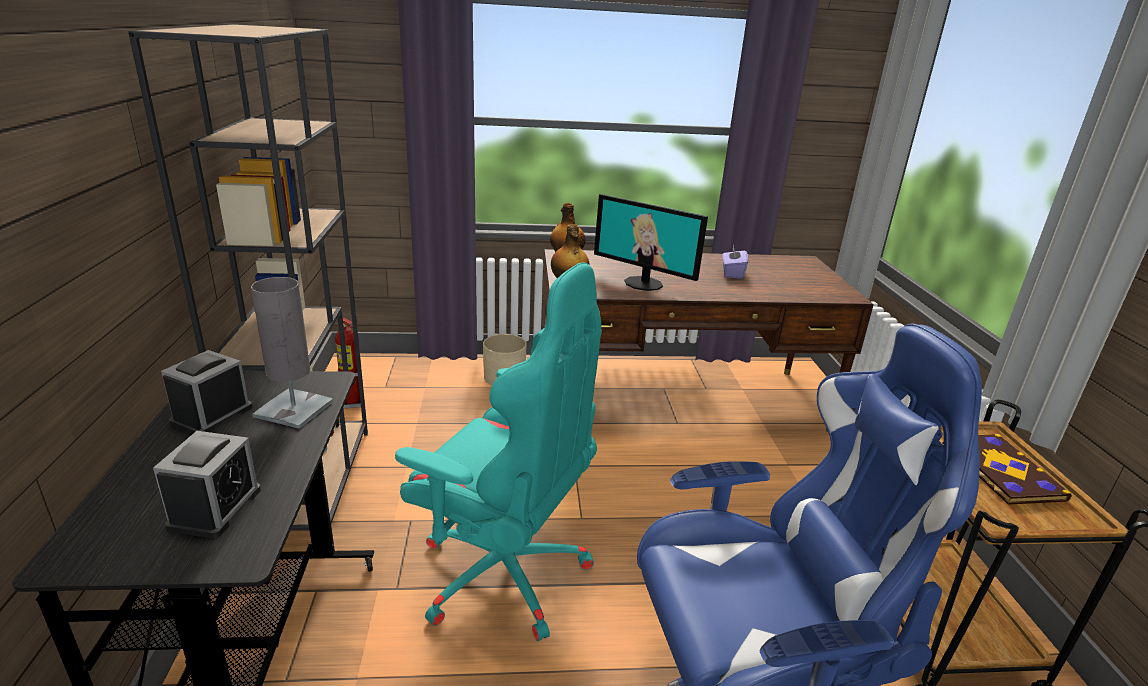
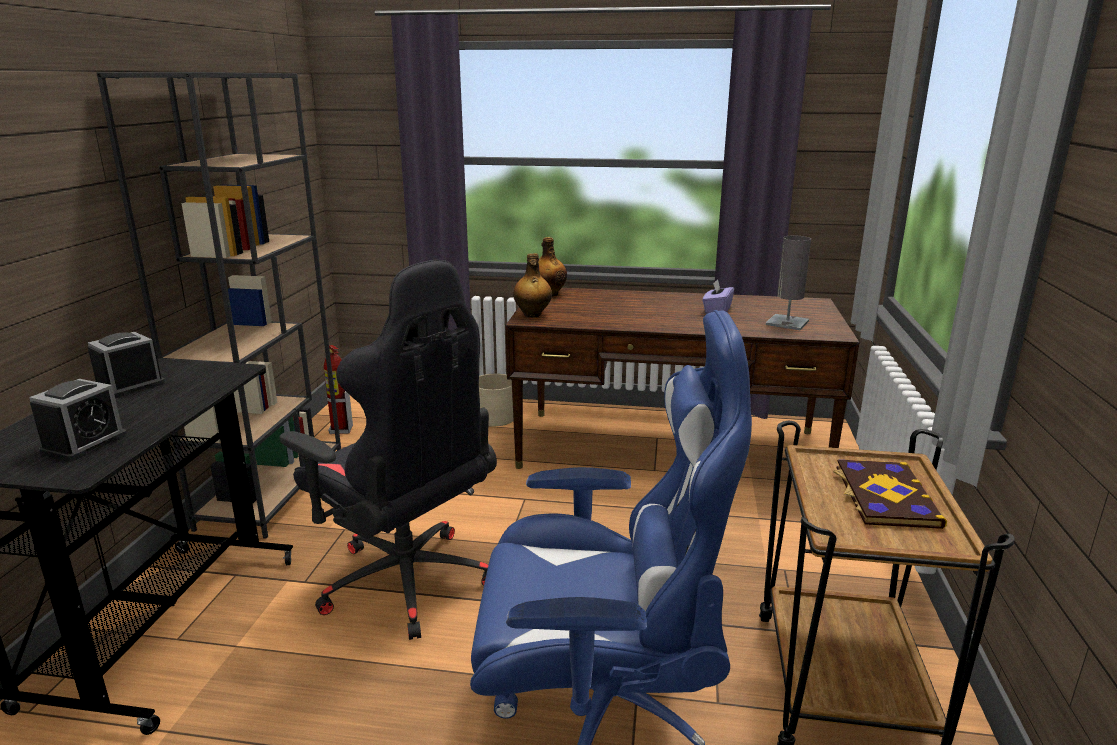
camera: 15 degrees right, 5 degrees down
(294, 409) = (195, 386): grey table lamp -> grey table lamp (787, 323)
(501, 573) = (405, 581): turquoise office chair -> black office chair
(644, 283) = (611, 316): monitor -> none

